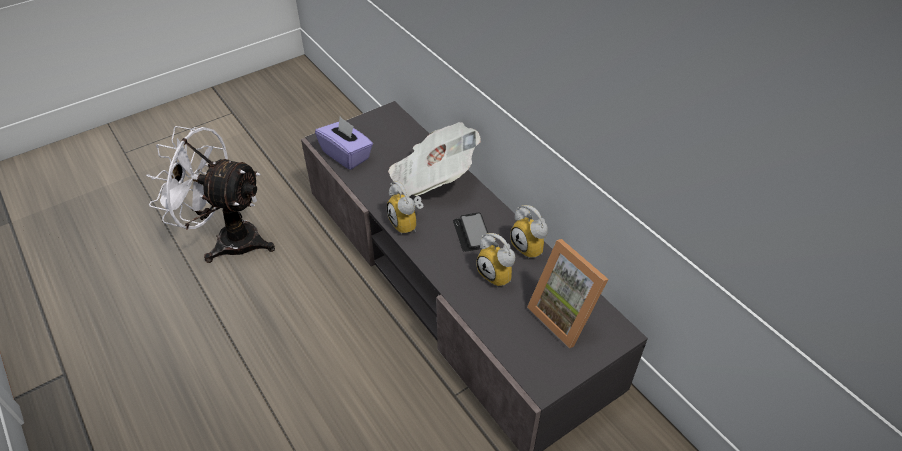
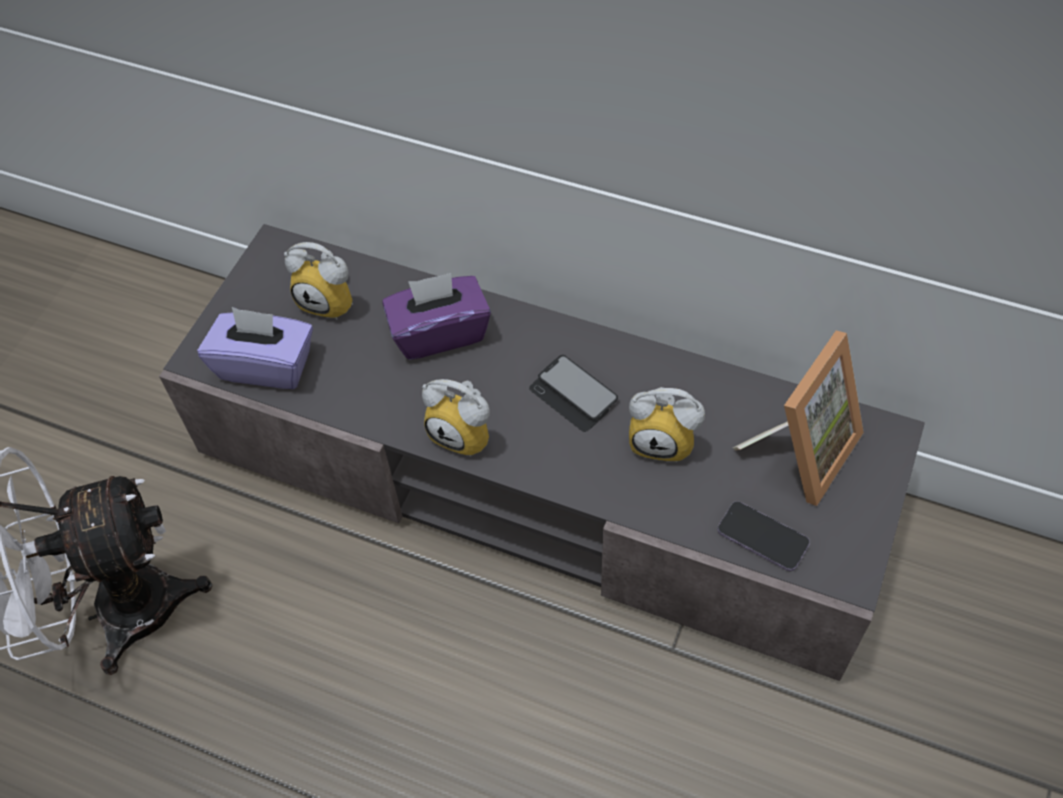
camera: 30 degrees left, 10 degrees up
(432, 177) = (439, 332): newspaper -> purple tissue box
(511, 343) = (762, 537): none -> phone
(531, 247) = (675, 370): alarm clock -> alarm clock (332, 300)
(566, 315) = (801, 450): picture frame -> picture frame turned 75 degrees counterclockwise

